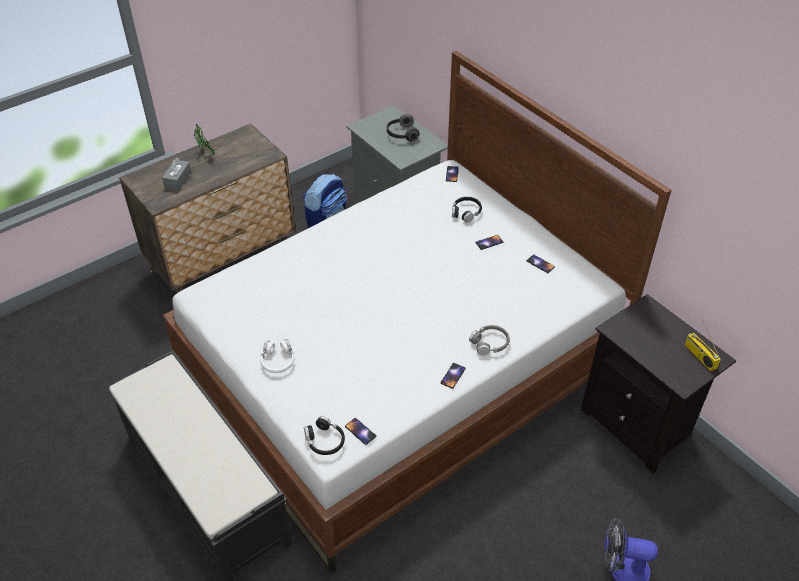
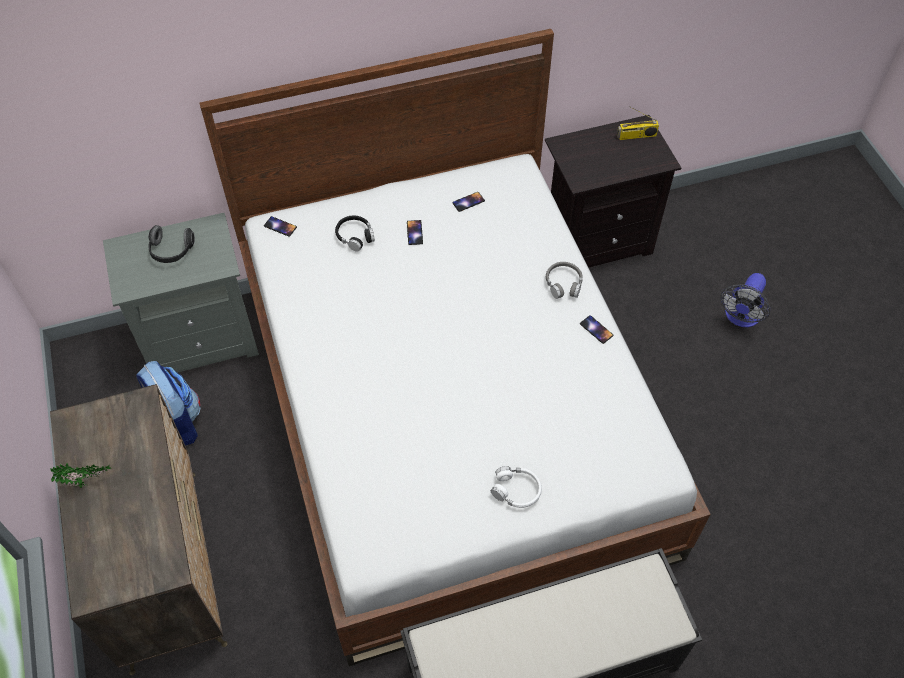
camera: 70 degrees left, 10 degrees up
(178, 180) = (128, 534): grey tissue box -> none
(324, 441) = (648, 471): black headphones -> none
(360, 431) = (645, 434): phone -> none

